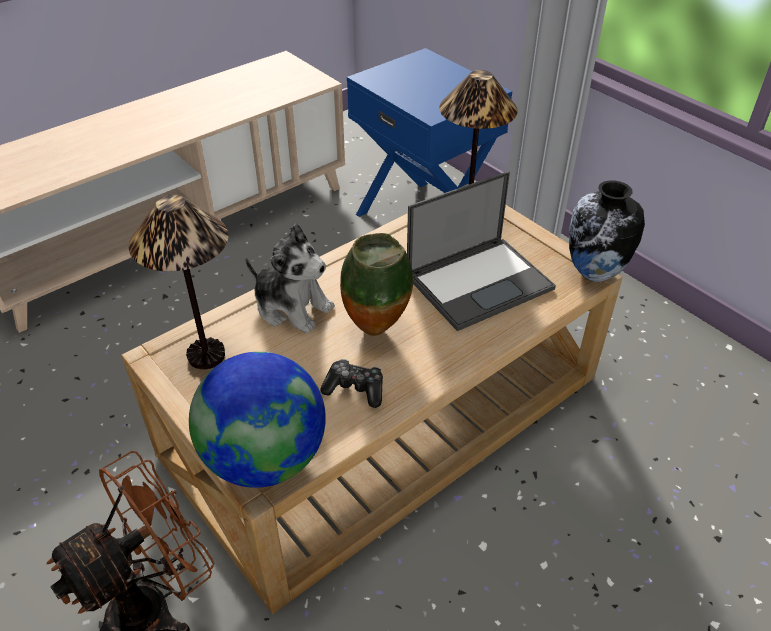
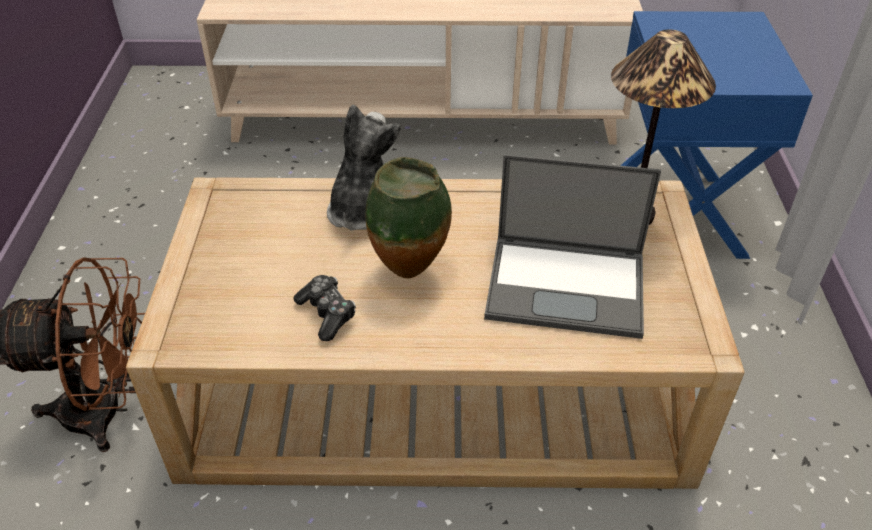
camera: 40 degrees right, 0 degrees up
(205, 355) = (250, 213): table lamp -> none
(265, 458) = (191, 324): globe -> none
(292, 307) = (363, 211): plush toy -> plush toy turned 150 degrees counterclockwise
(594, 273) = (711, 348): vase -> none

